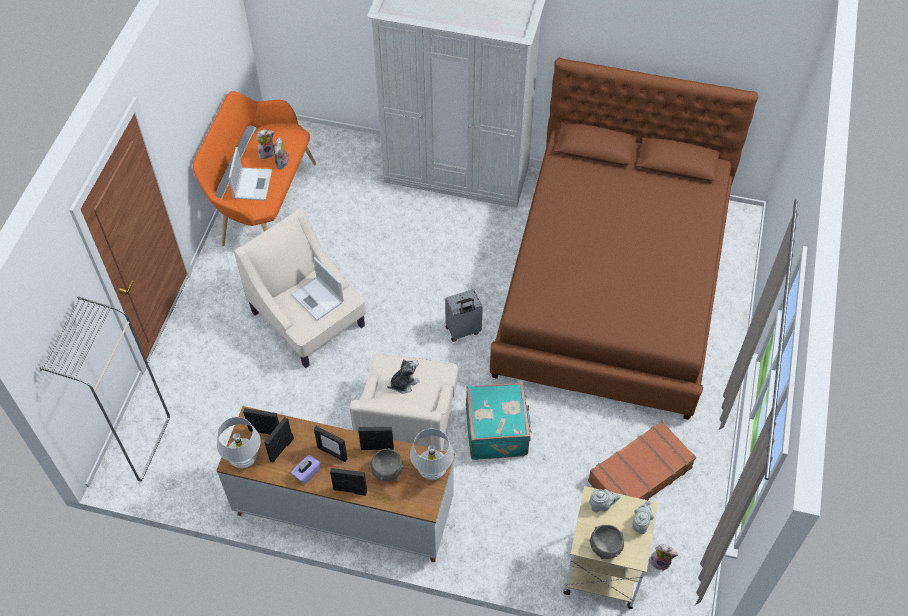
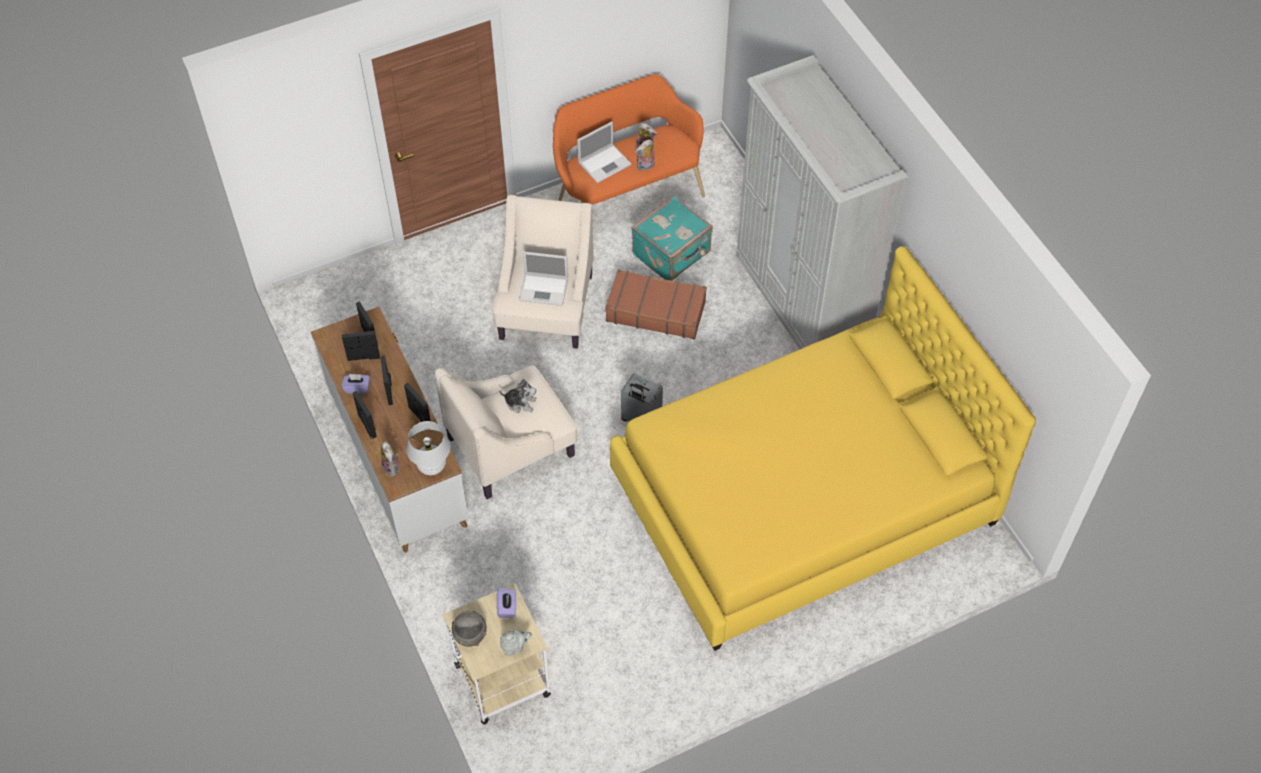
camera: 50 degrees right, 0 degrees up
(136, 444) = (334, 286): grey clothes rack -> none
(244, 459) = (334, 341): white table lamp -> none
(318, 299) = (544, 289): laptop -> laptop turned 90 degrees counterclockwise
(387, 471) = (405, 438): grey bowl -> none
(497, 431) = (565, 513): turquoise suitcase -> turquoise suitcase (672, 254)
(601, 505) = (507, 607): grey teapot -> purple tissue box
(613, 285) = (803, 498): brown bed -> yellow bed
(639, 474) = (620, 647): brown suitcase -> brown suitcase (655, 311)
(660, 561) = (548, 719): plush toy -> plush toy (392, 468)

